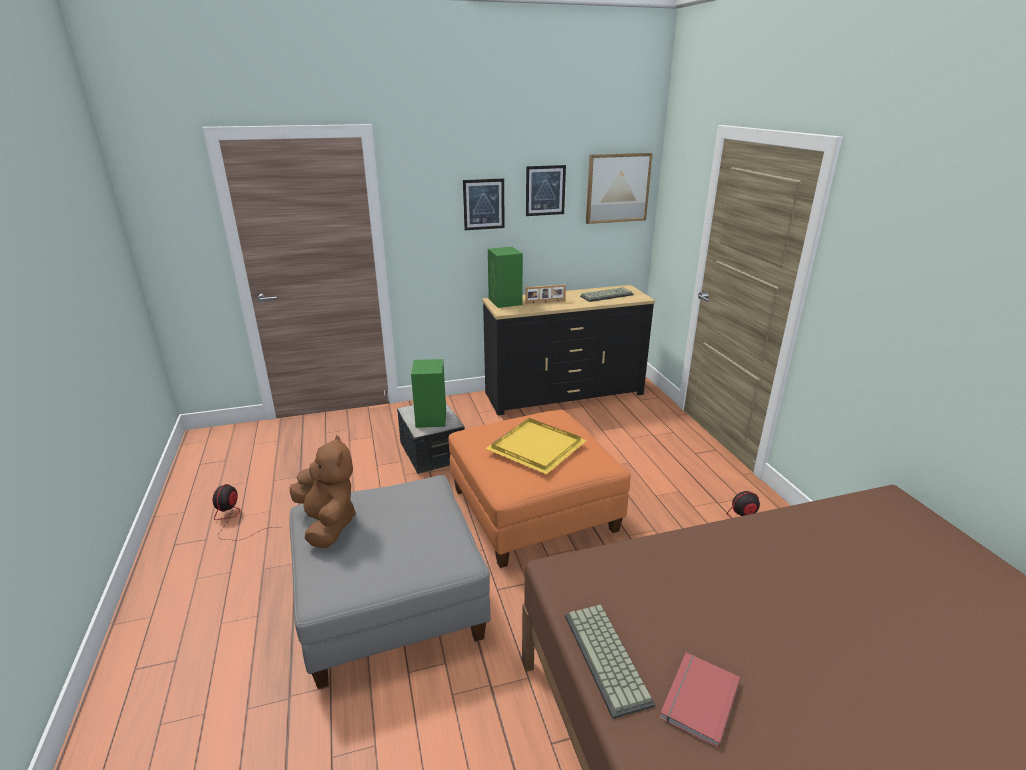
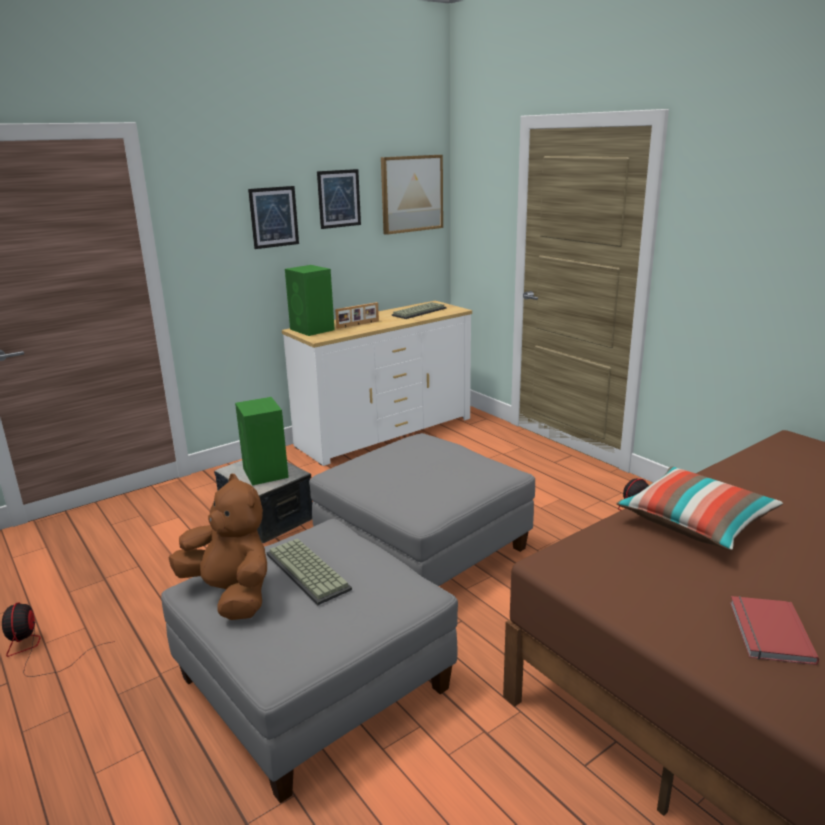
camera: 20 degrees left, 5 degrees down
(534, 510) = (423, 549): orange ottoman -> grey ottoman
(536, 448) = (426, 470): yellow tray -> none
(563, 394) = (384, 432): black dresser -> white dresser
(608, 658) = (664, 623): keyboard -> keyboard (309, 571)
(716, 566) = (695, 523): none -> pillow

